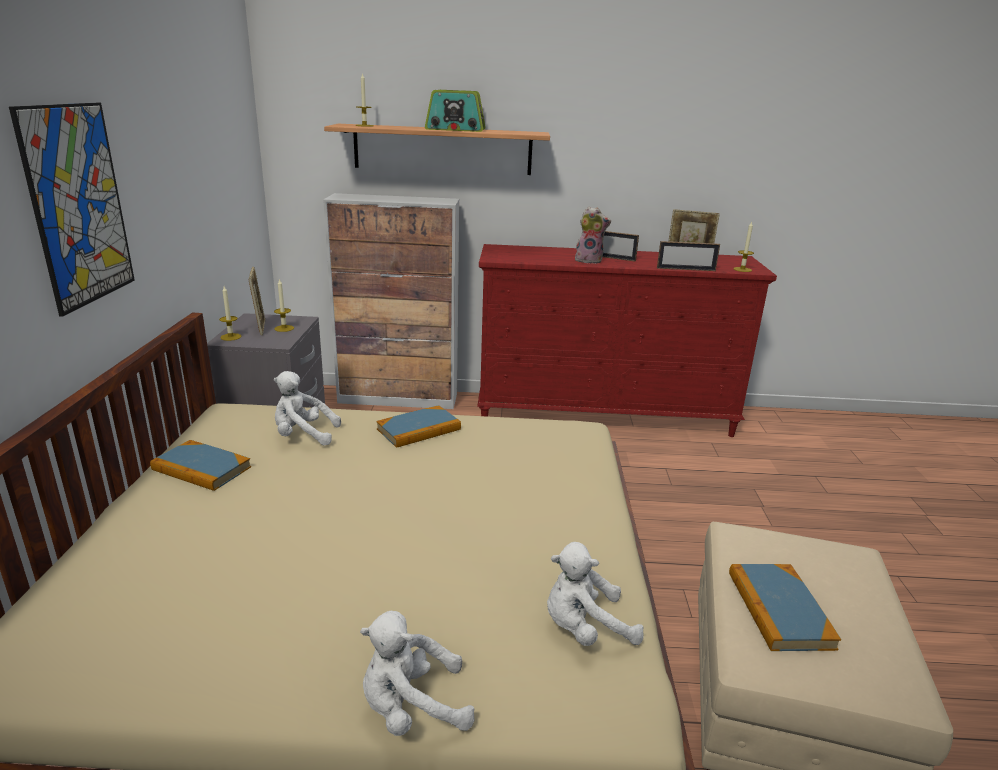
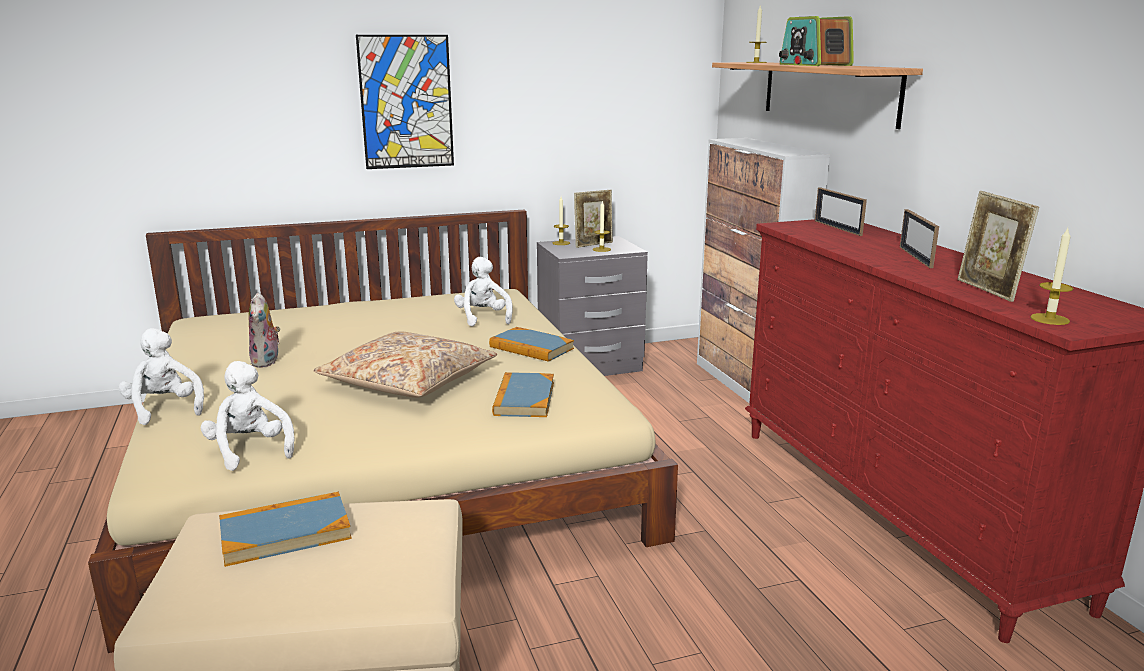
camera: 70 degrees right, 5 degrees down
(201, 469) = (410, 306): book -> book (524, 399)
(453, 505) = (409, 381): none -> beige pillow
(589, 260) = (873, 252): plush toy -> plush toy (267, 362)
(686, 269) = (951, 291): picture frame -> picture frame (837, 228)

